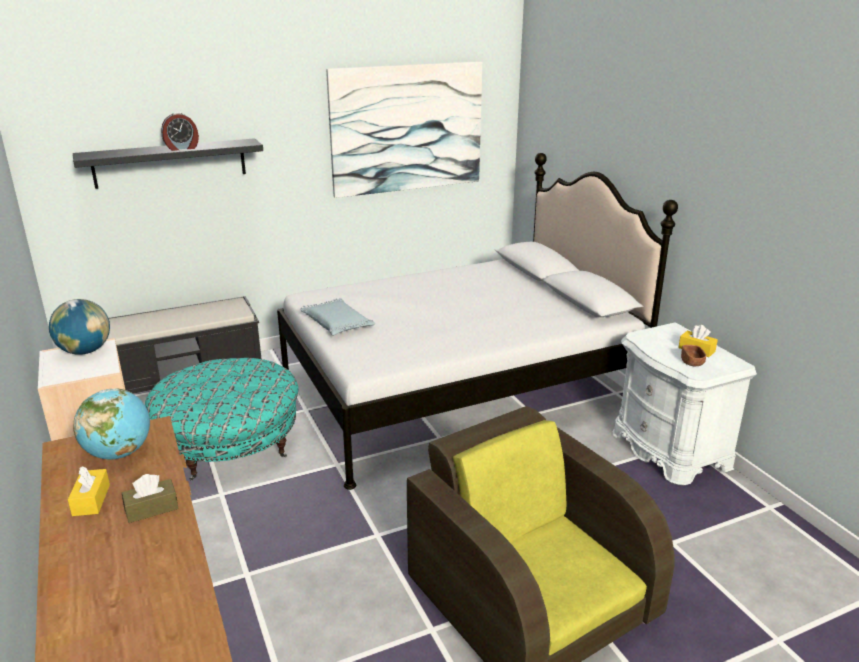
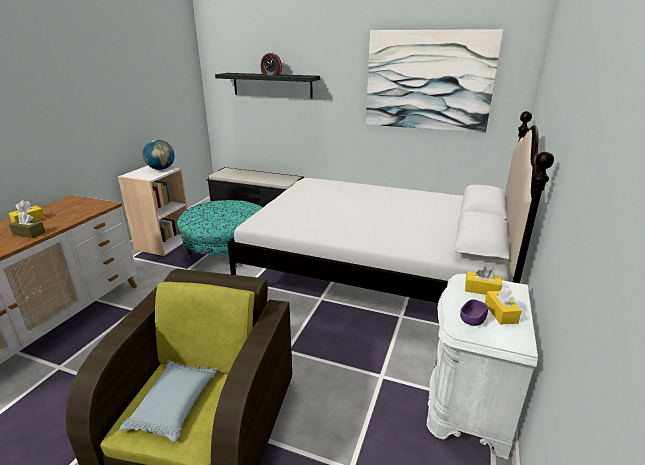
camera: 45 degrees right, 0 degrees up
(119, 453) = (75, 209): globe -> none
(337, 322) = (294, 196): blue pillow -> blue pillow (173, 402)
(660, 339) = (481, 289): none -> yellow tissue box
(692, 362) = (472, 320): brown bowl -> purple bowl

